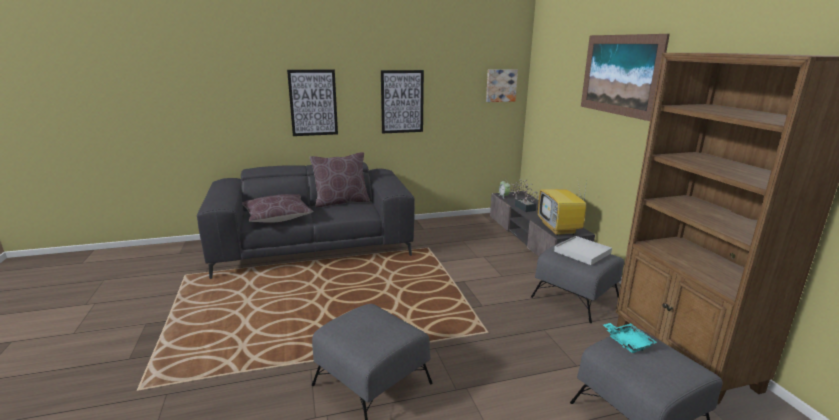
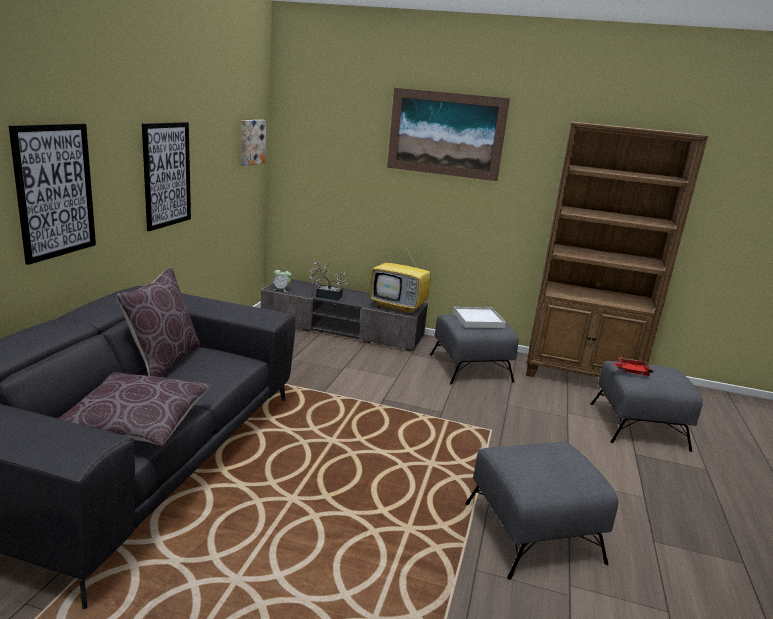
camera: 60 degrees left, 0 degrees up
(628, 342) = (631, 371): turquoise tray -> red tray

